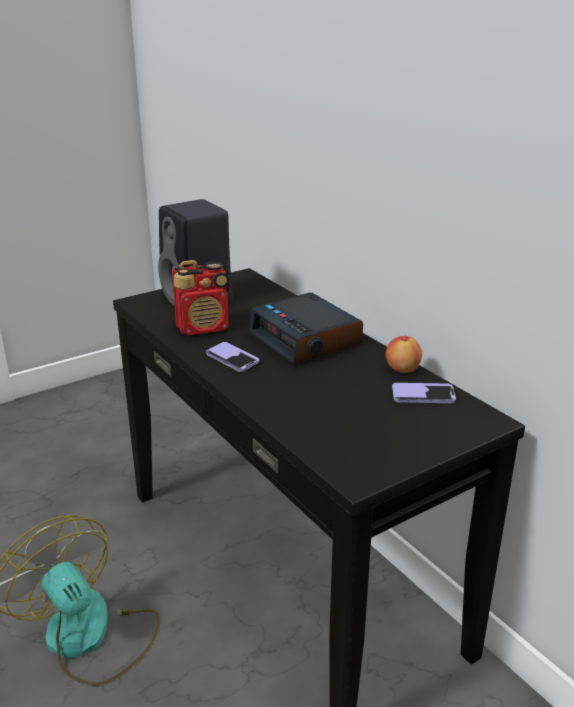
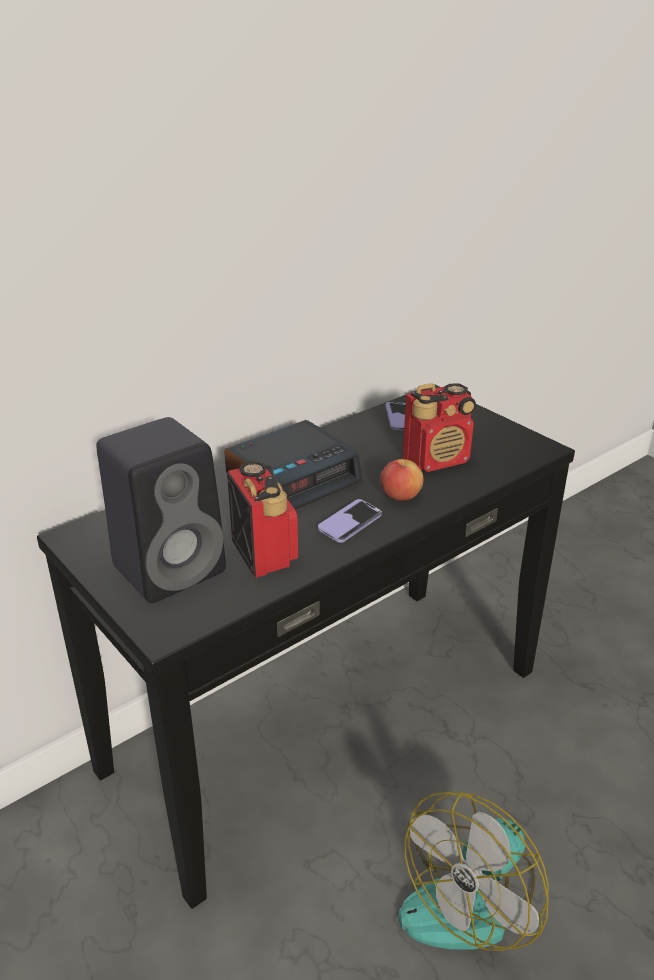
camera: 95 degrees left, 5 degrees up
(331, 406) = (437, 460): none -> radio
(402, 369) = (354, 426): apple -> apple (400, 496)

